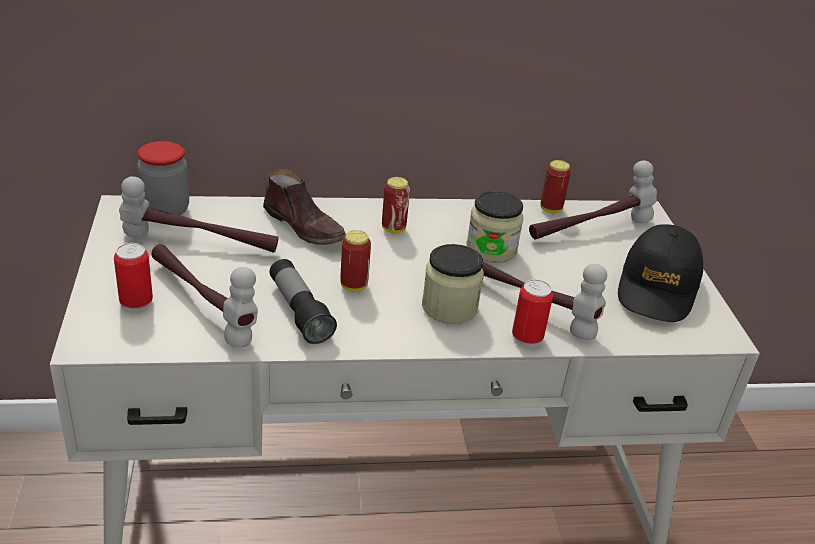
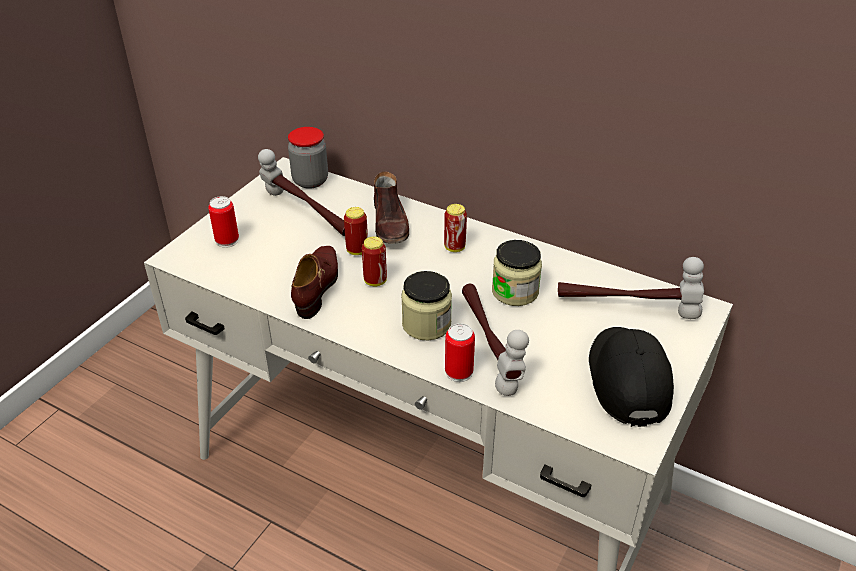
camera: 40 degrees right, 5 degrees up
(202, 303) = (264, 256): hammer -> none
(299, 312) = (318, 286): flashlight -> brown shoe
(550, 209) = (611, 276): can -> can (357, 250)
(658, 287) = (627, 379): black cap -> black cap turned 120 degrees clockwise

